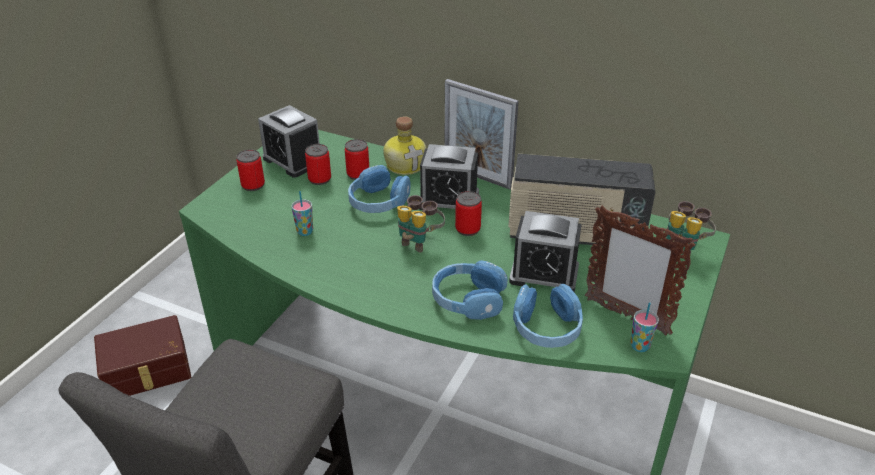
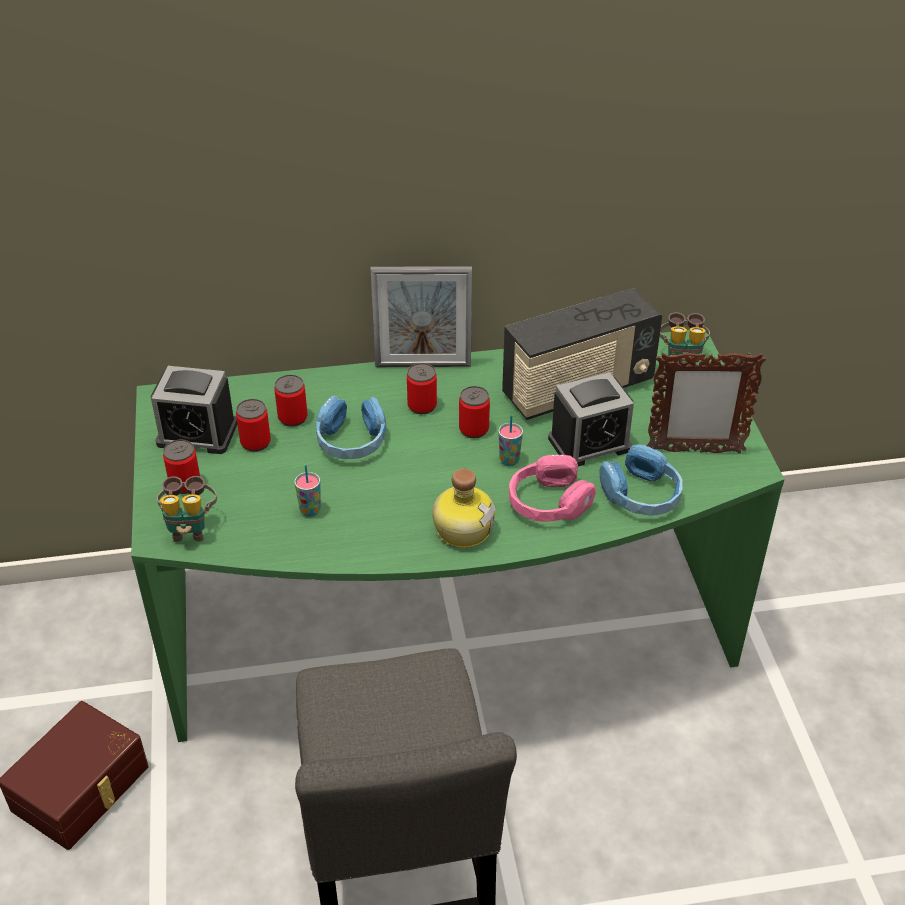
camera: 35 degrees left, 5 degrees up
(406, 165) = (333, 384): bottle -> bottle (462, 528)
(419, 241) = (440, 465): binoculars -> binoculars (190, 528)
(448, 200) = (422, 406): alarm clock -> can
(468, 299) = (548, 502): blue headphones -> pink headphones
(640, 346) = (729, 474): cup -> cup (509, 460)

